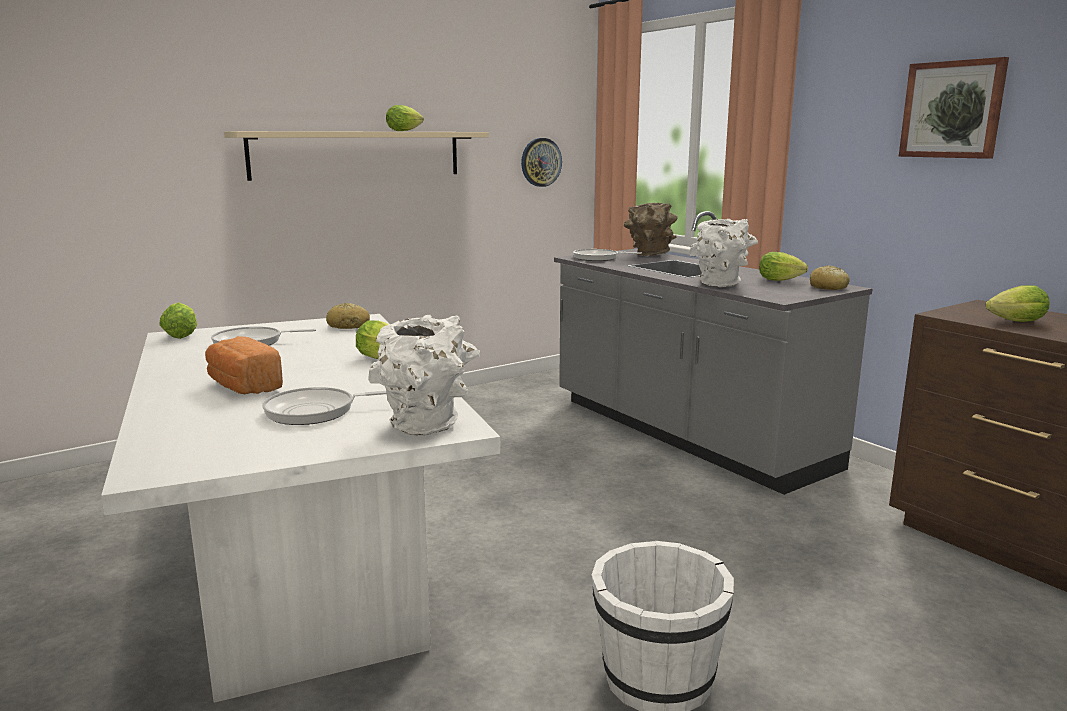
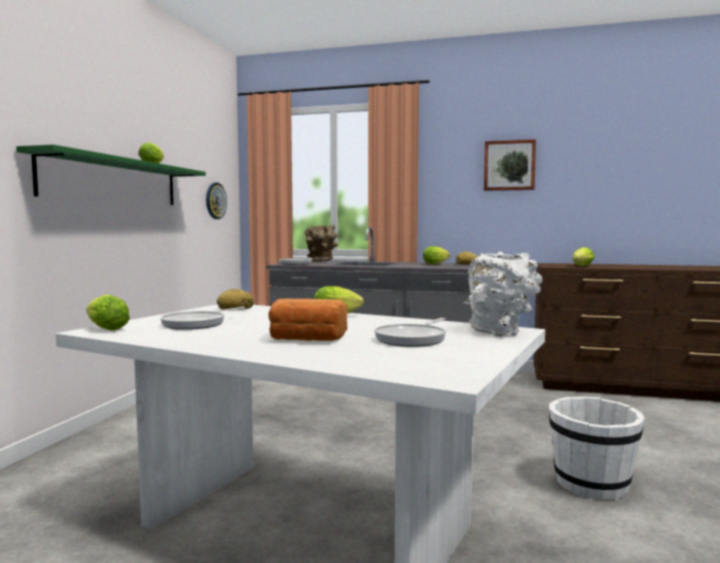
camera: 40 degrees left, 10 degrees down
(358, 154) = (114, 181): beige shelf -> green shelf
(721, 285) = (418, 266): white vase -> none

